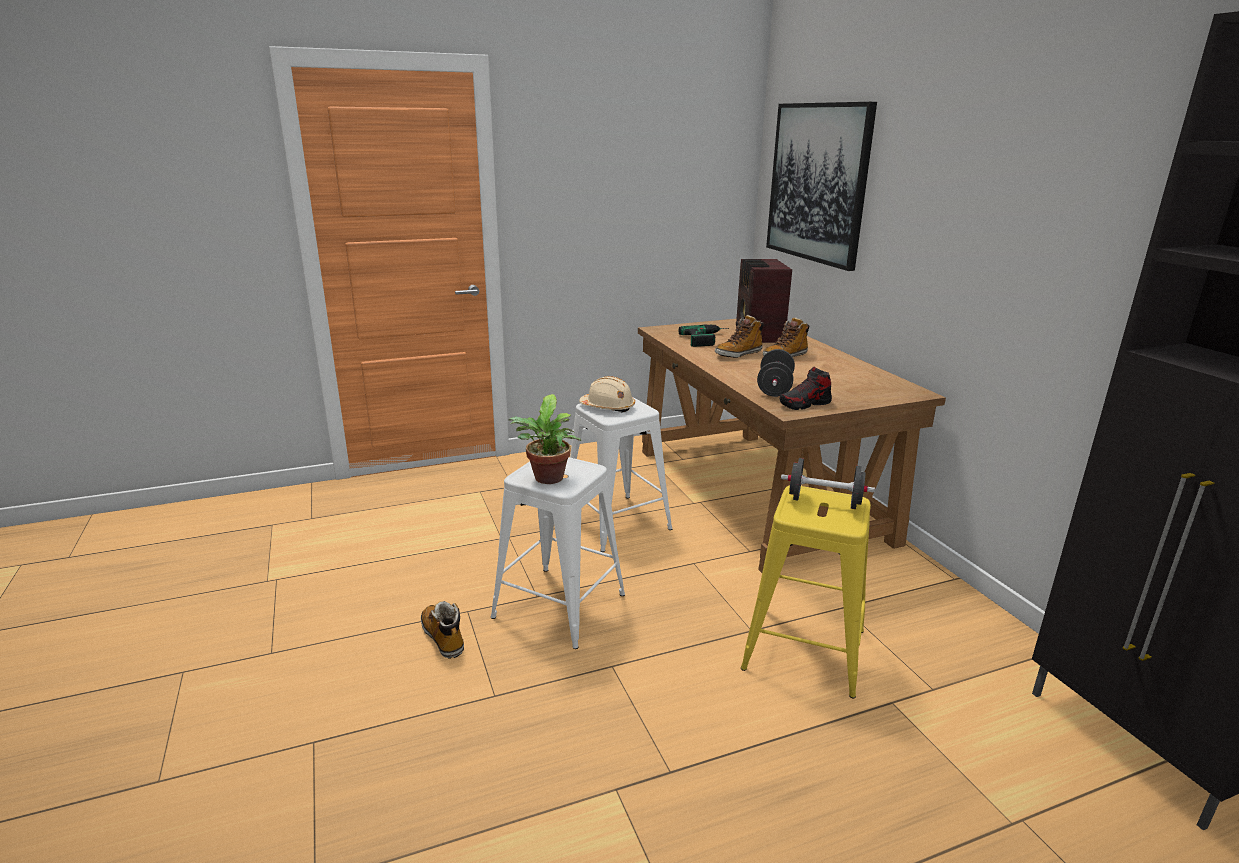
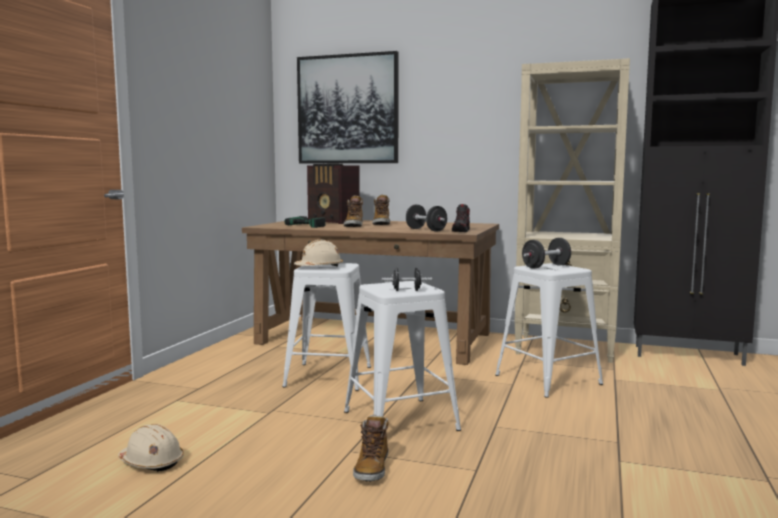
camera: 50 degrees left, 15 degrees down
(368, 542) = (151, 462): none -> beige hard hat
(443, 638) = (372, 469): boot -> boot turned 90 degrees counterclockwise
(547, 480) = (406, 290): potted plant -> black dumbbell
(804, 649) = (547, 379): yellow stool -> white stool
(950, 621) = (566, 349): none -> beige bookcase

